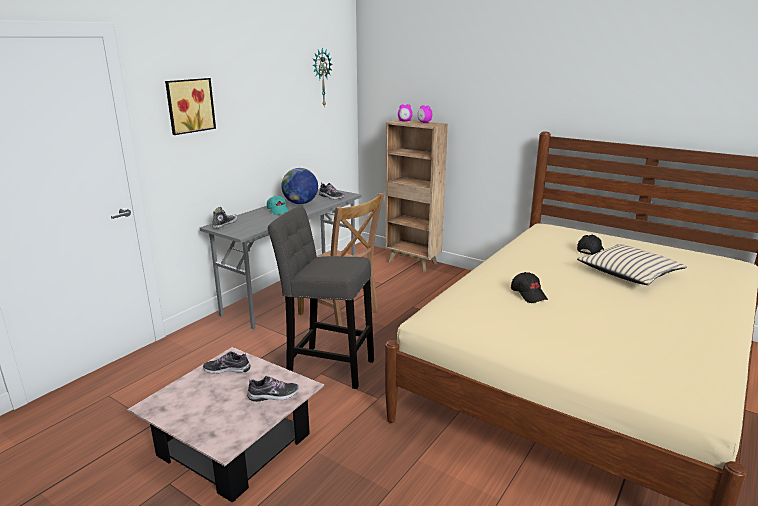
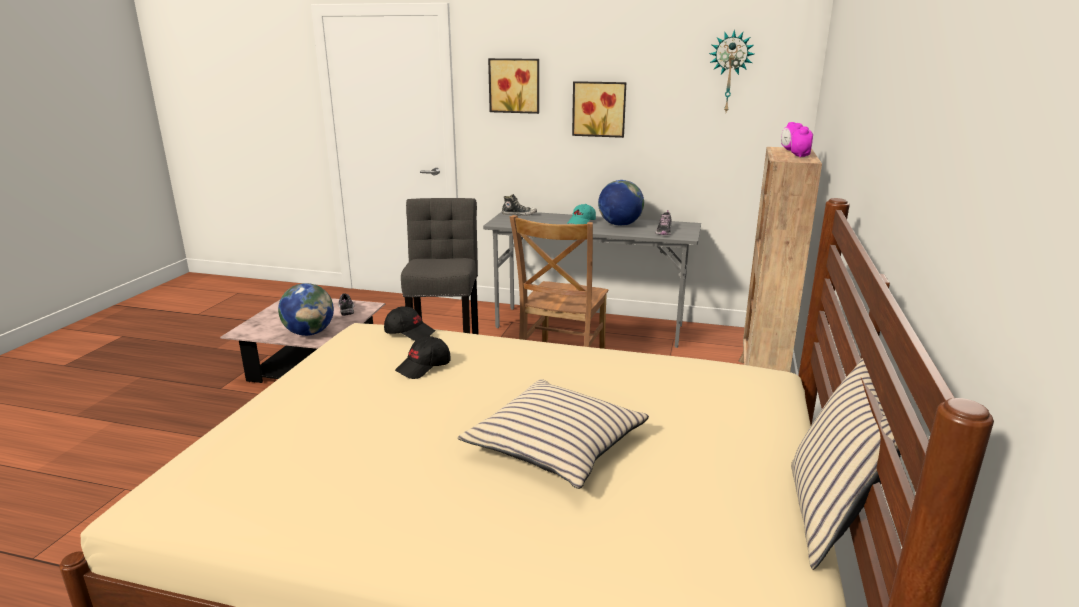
camera: 70 degrees right, 0 degrees up
(254, 116) = (599, 109): none -> picture
(273, 395) = (309, 333): shoe -> globe
(590, 250) = (645, 409): black cap -> black cap (410, 333)
(668, 242) = (829, 516): none -> beige pillow

